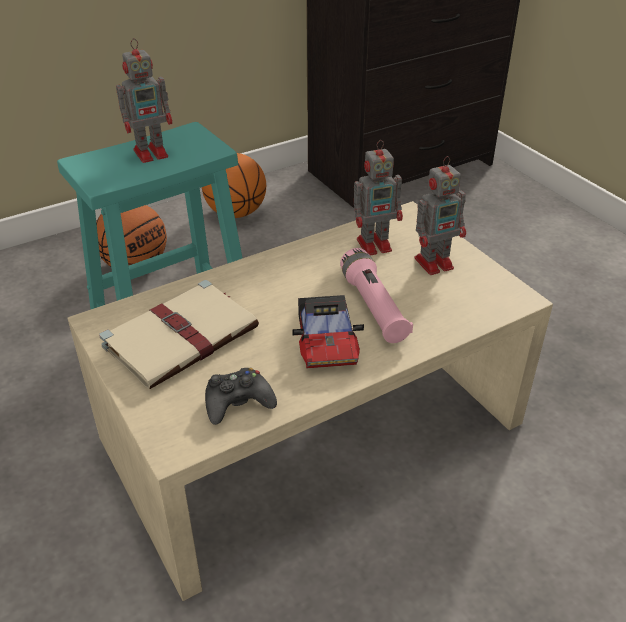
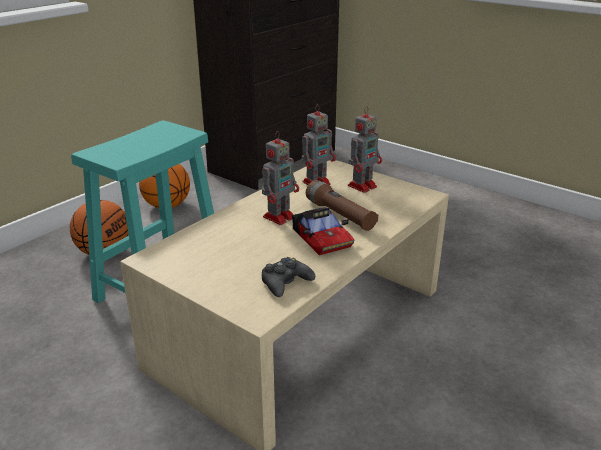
camera: 20 degrees left, 10 degrees down
(152, 153) = (144, 141): toy robot -> toy robot (280, 216)
(183, 336) = (219, 255): beige book -> none
(373, 307) = (340, 215): pink flashlight -> brown flashlight

